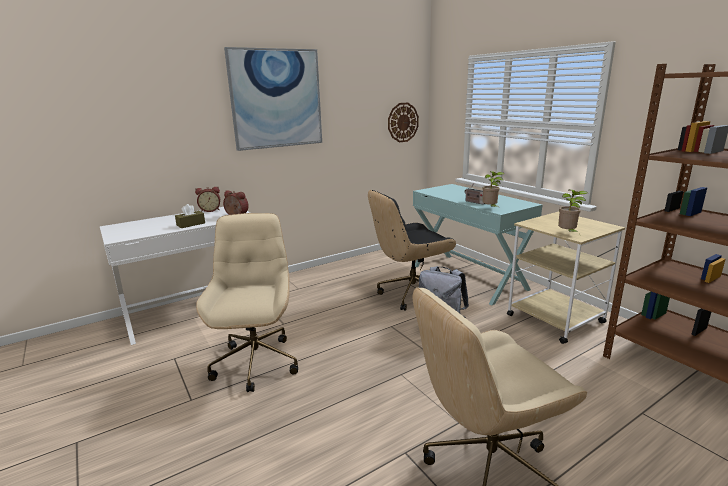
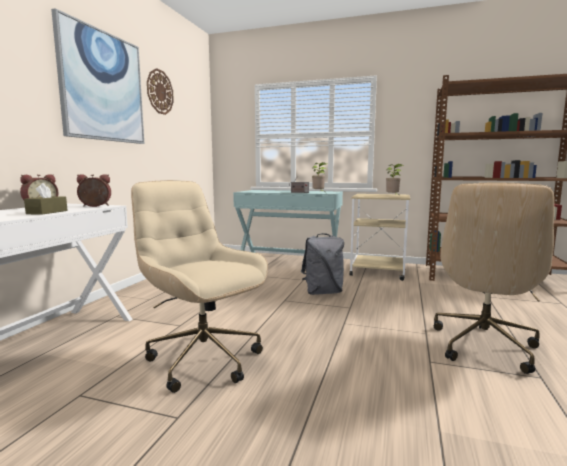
camera: 40 degrees left, 10 degrees down
(403, 122) = (197, 138): wall clock -> wall clock (160, 92)
(410, 295) = (265, 280): black office chair -> none

